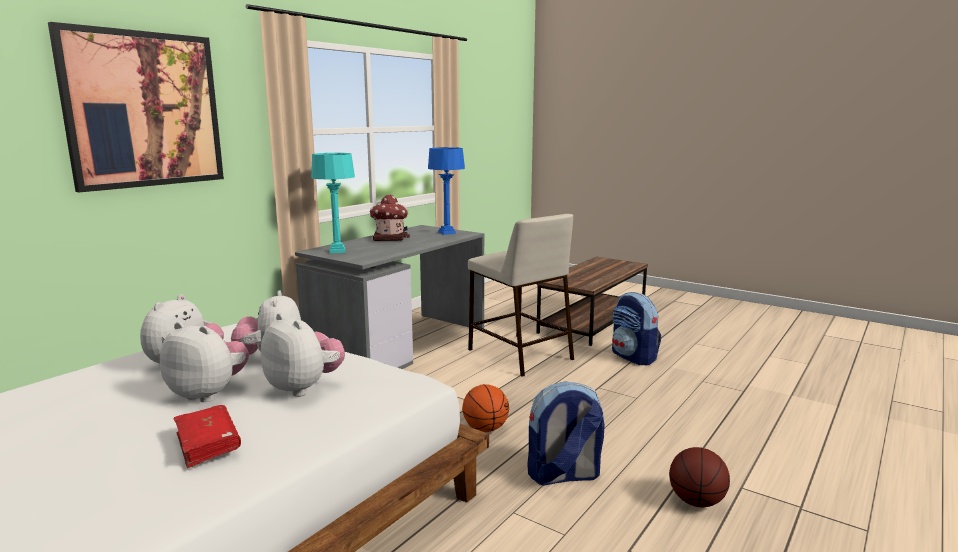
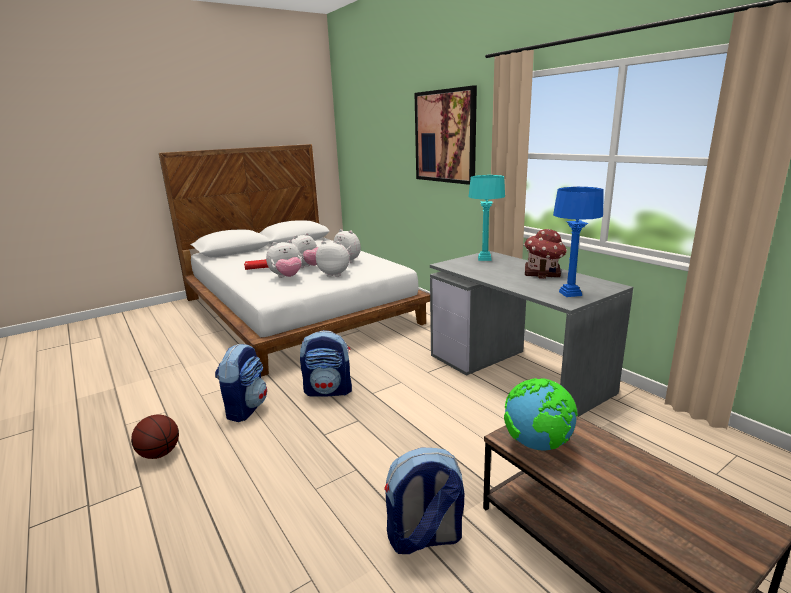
camera: 110 degrees right, 5 degrees up
(485, 429) = (329, 391): basketball -> backpack
(518, 354) = (471, 437): beige stool -> none
(587, 282) = (538, 445): none -> globe

